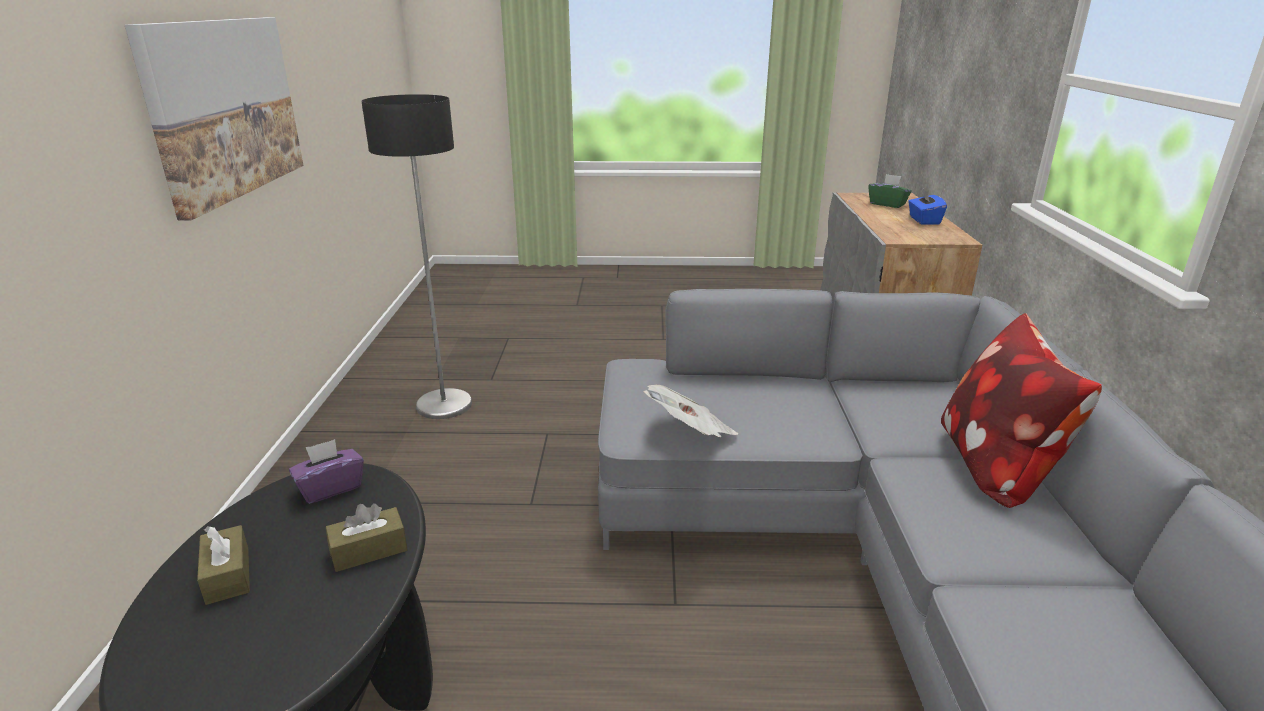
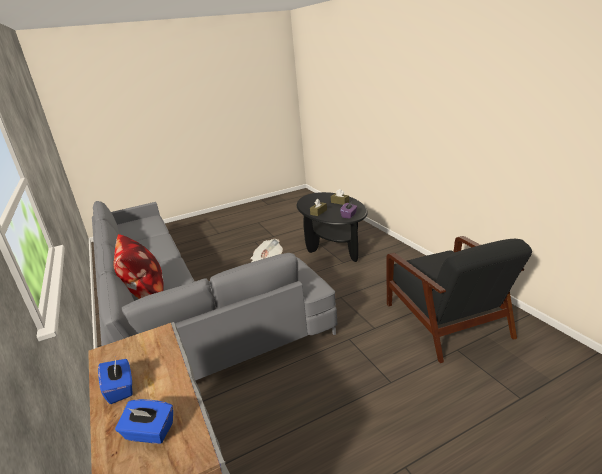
camera: 155 degrees right, 0 degrees up
(224, 108) = (492, 125): picture -> none
(445, 405) = (447, 322): floor lamp -> black armchair
(887, 204) = (149, 432): green tissue box -> blue tissue box

